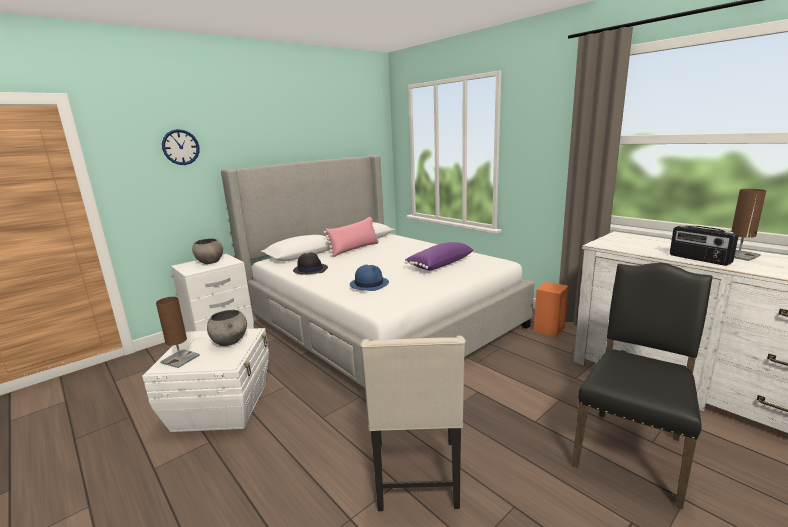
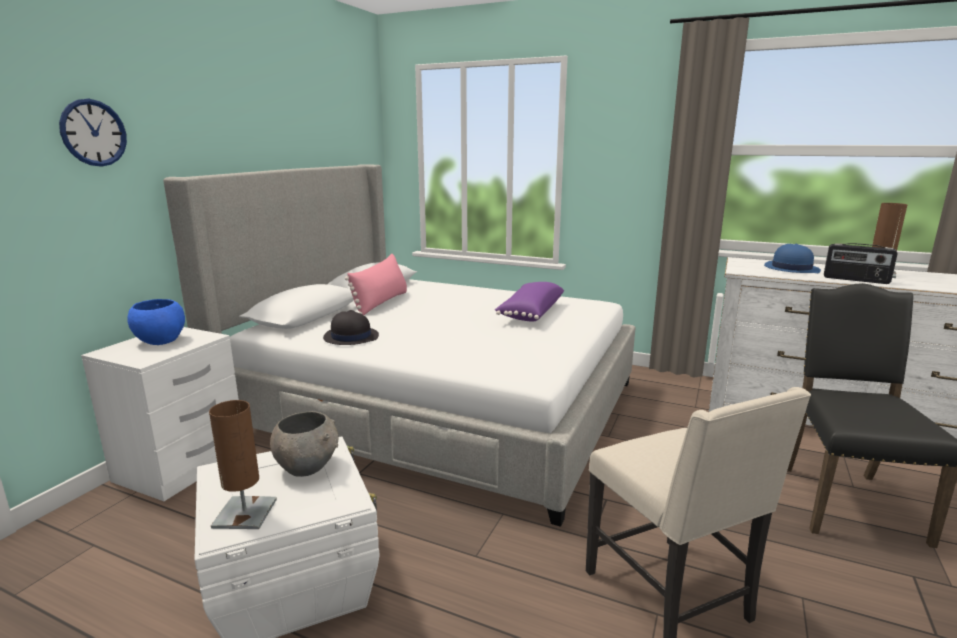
camera: 25 degrees left, 0 degrees up
(210, 262) = (160, 341): grey bowl -> blue bowl
(369, 284) = (474, 347): blue hat -> blue hat (791, 268)
(549, 328) = (650, 382): orange speaker -> none

